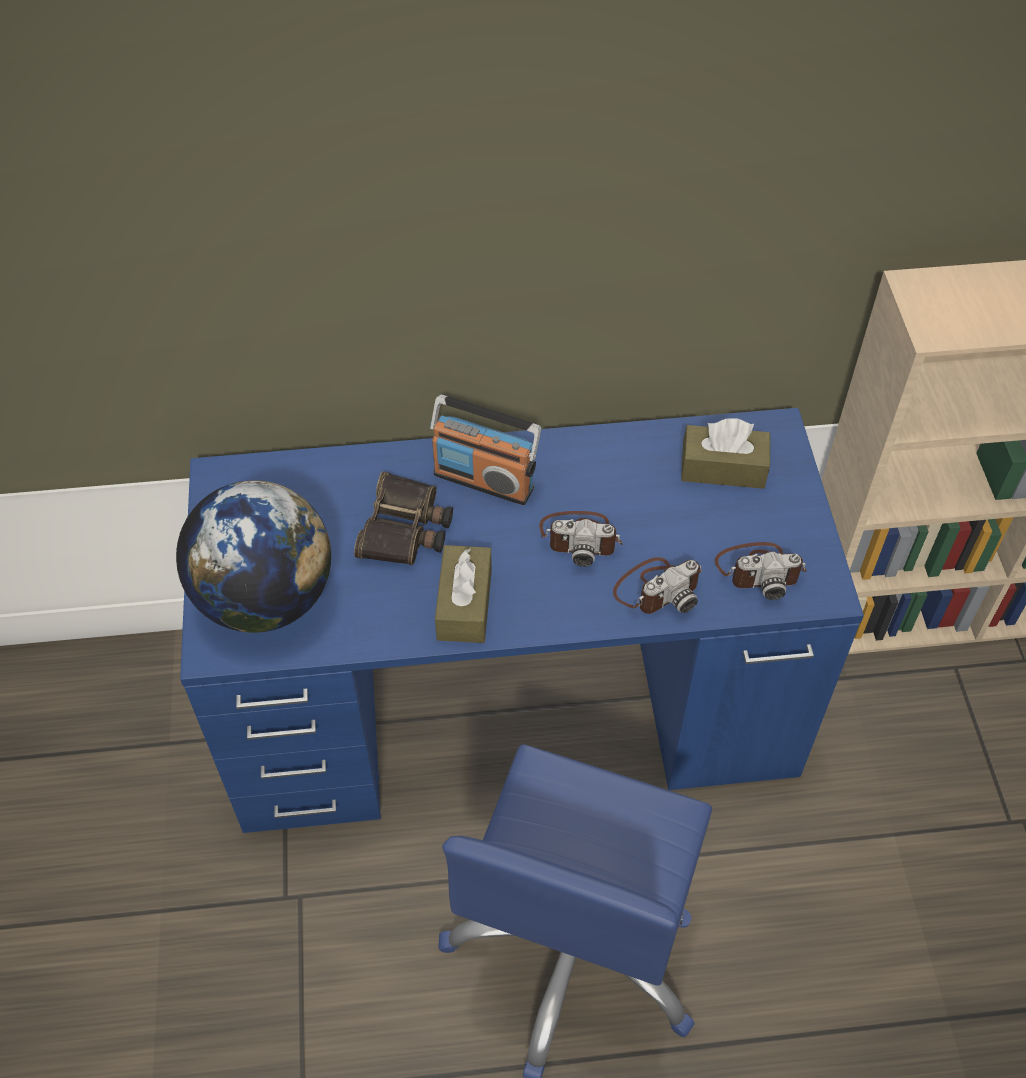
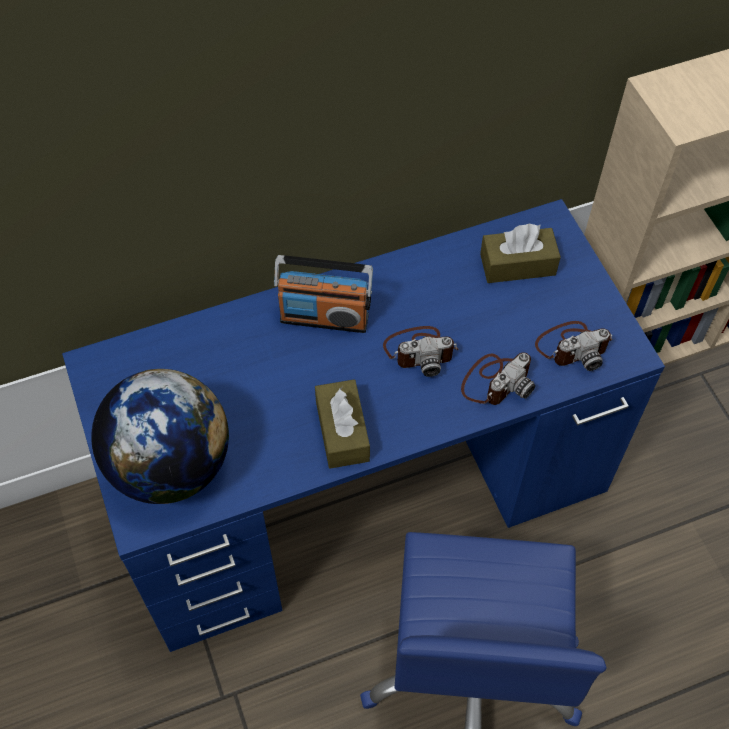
camera: 15 degrees left, 5 degrees up
(406, 529) = (272, 376): binoculars -> none

